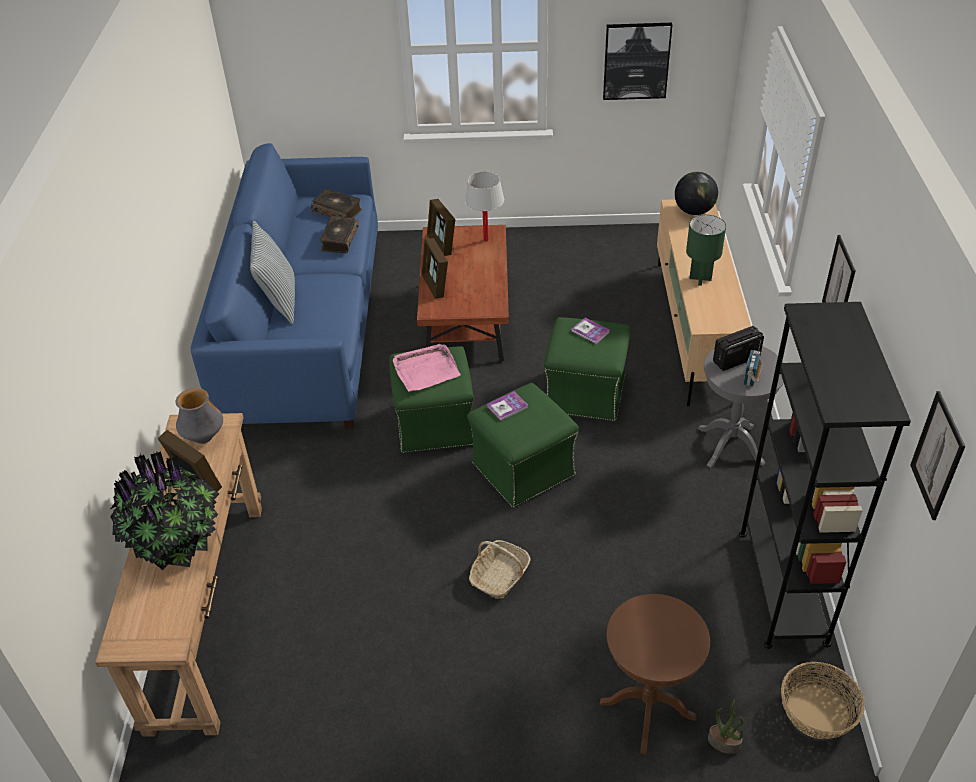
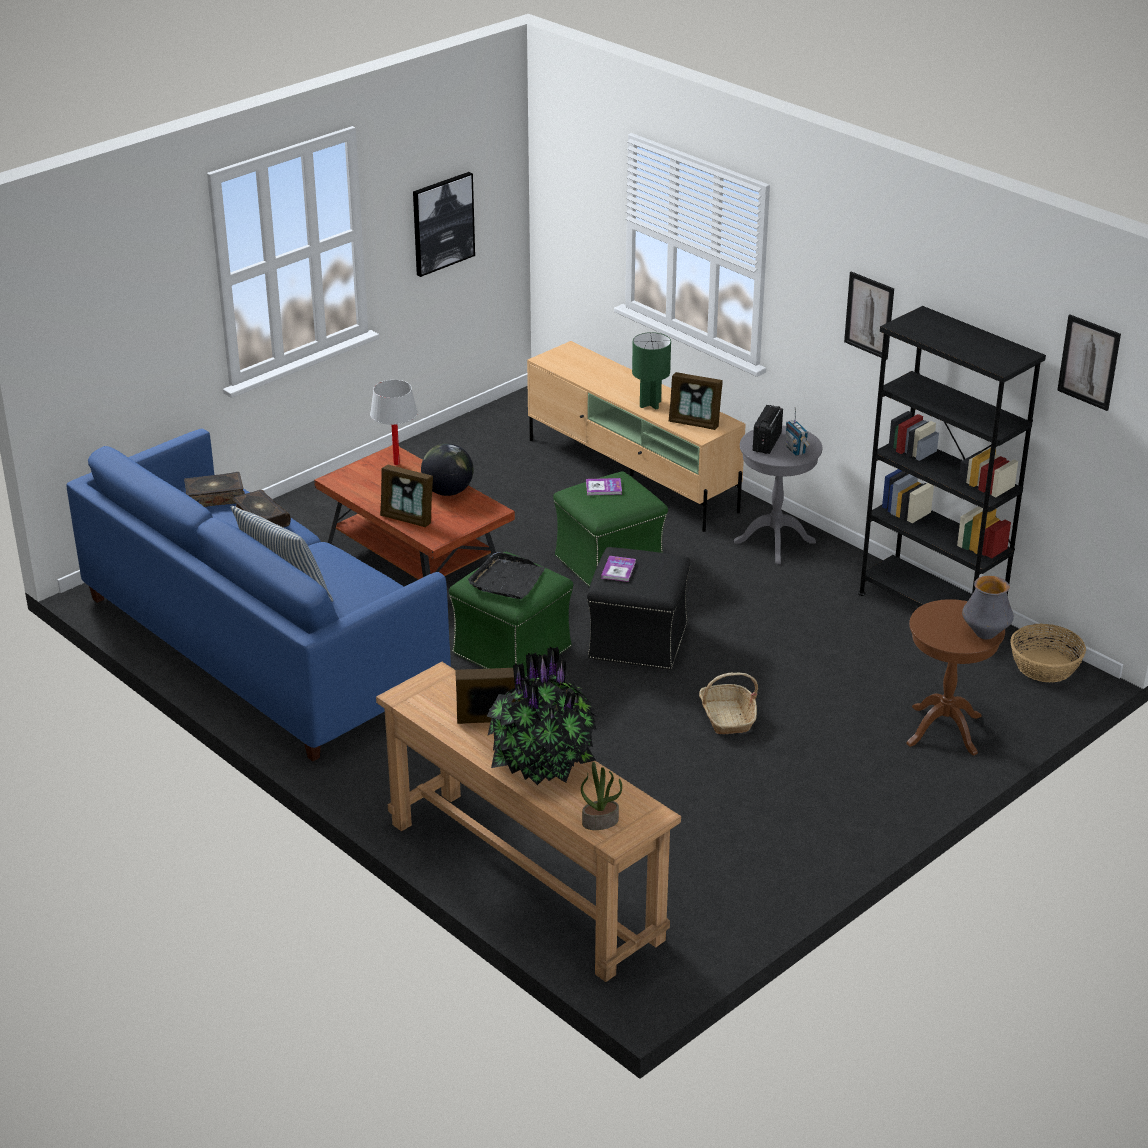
camera: 45 degrees left, 10 degrees down
(204, 438) = (440, 693): vase -> vase (985, 634)
(425, 370) = (507, 580): pink tray -> black tray
(442, 244) = (359, 485): picture frame -> picture frame (694, 423)
(522, 470) = (638, 642): green ottoman -> black ottoman
(694, 211) = (569, 357): globe -> globe (448, 492)
(724, 742) = (1014, 717): potted plant -> potted plant (600, 821)

